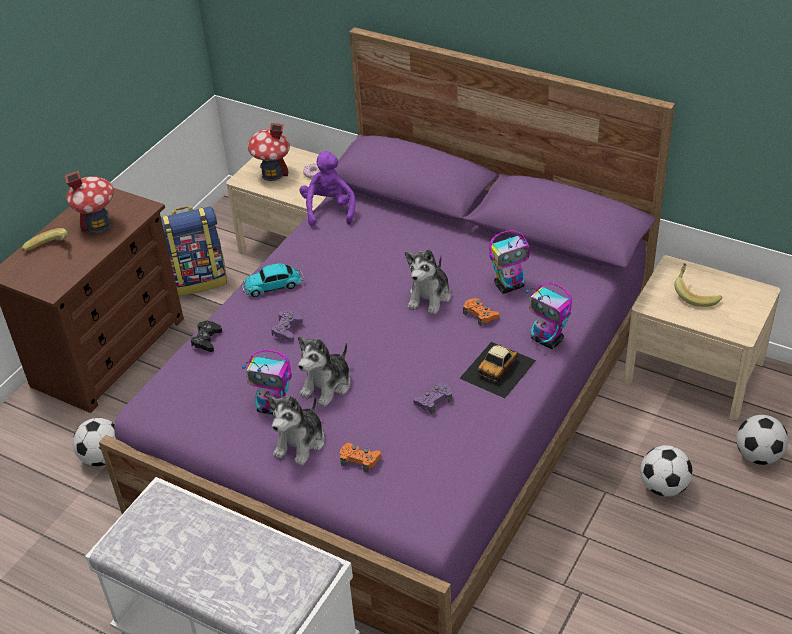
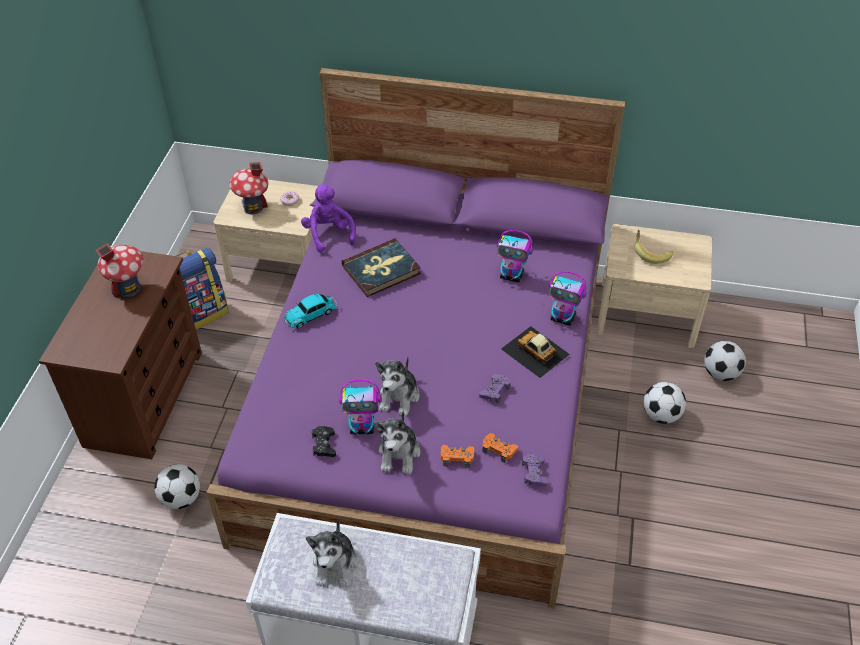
camera: 20 degrees left, 5 degrees up
(49, 250) = (92, 322): banana -> none
(206, 340) = (274, 377): black game controller -> black game controller (324, 445)
(287, 329) = (343, 353): purple game controller -> purple game controller (534, 473)
(367, 254) = (381, 270): none -> book
(430, 297) = (450, 298): plush toy -> plush toy (335, 564)
(480, 315) = (499, 307): orange game controller -> orange game controller (499, 450)
(498, 369) = (535, 352): toy car -> toy car turned 120 degrees clockwise
(509, 286) = (512, 276): toy robot -> toy robot turned 60 degrees clockwise

